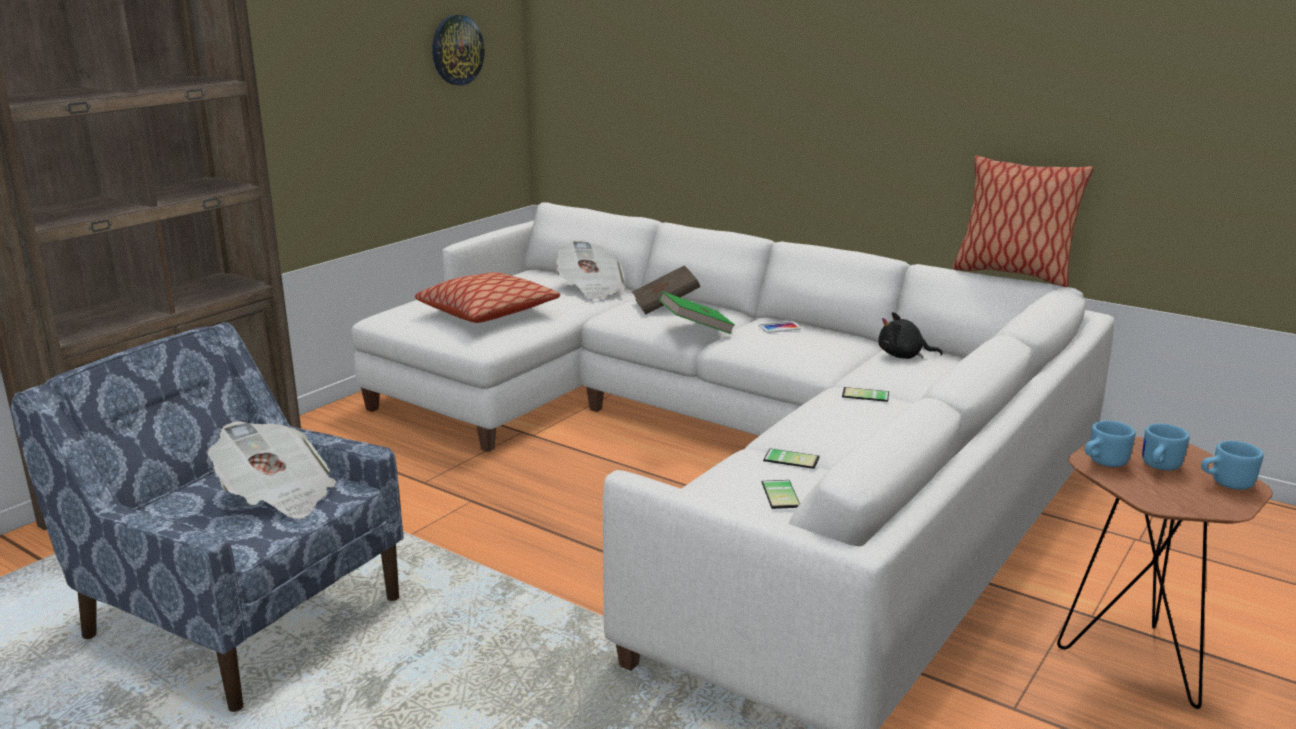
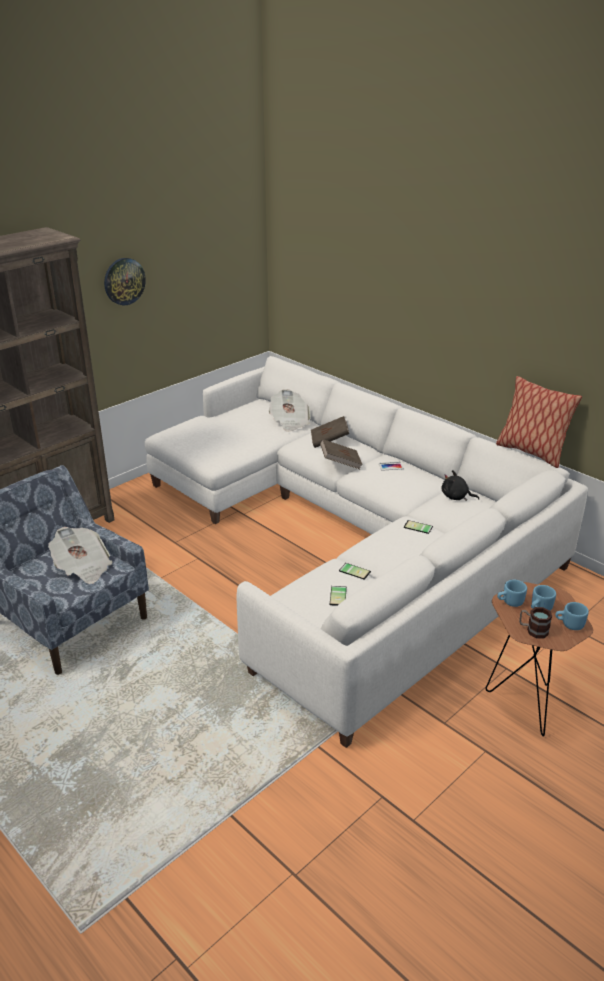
camera: 10 degrees right, 10 degrees up
(457, 50) = (217, 264): wall clock -> wall clock (124, 281)
(488, 312) = (223, 438): pillow -> none
(696, 329) = (340, 463): green book -> brown book
(1172, 496) = (533, 630): none -> mug

